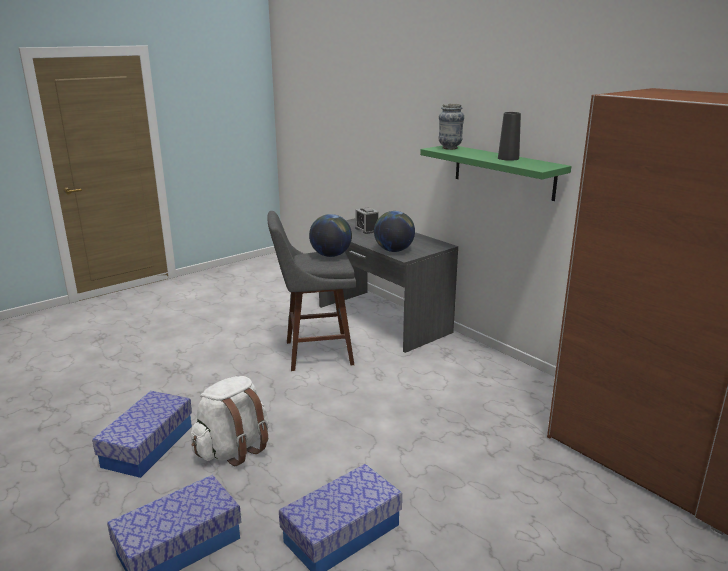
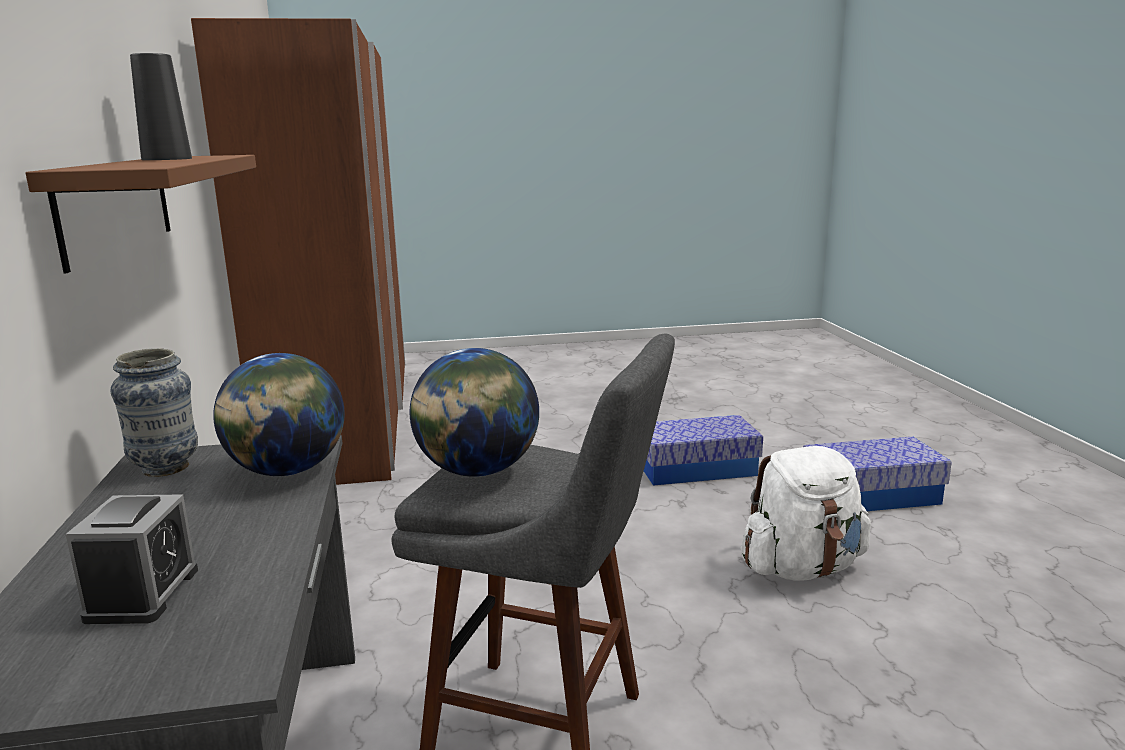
camera: 150 degrees left, 5 degrees down
(148, 446) = (954, 610): storage box -> none
(449, 148) = (108, 166): vase -> vase (165, 468)
(503, 171) = (117, 206): green shelf -> brown shelf

